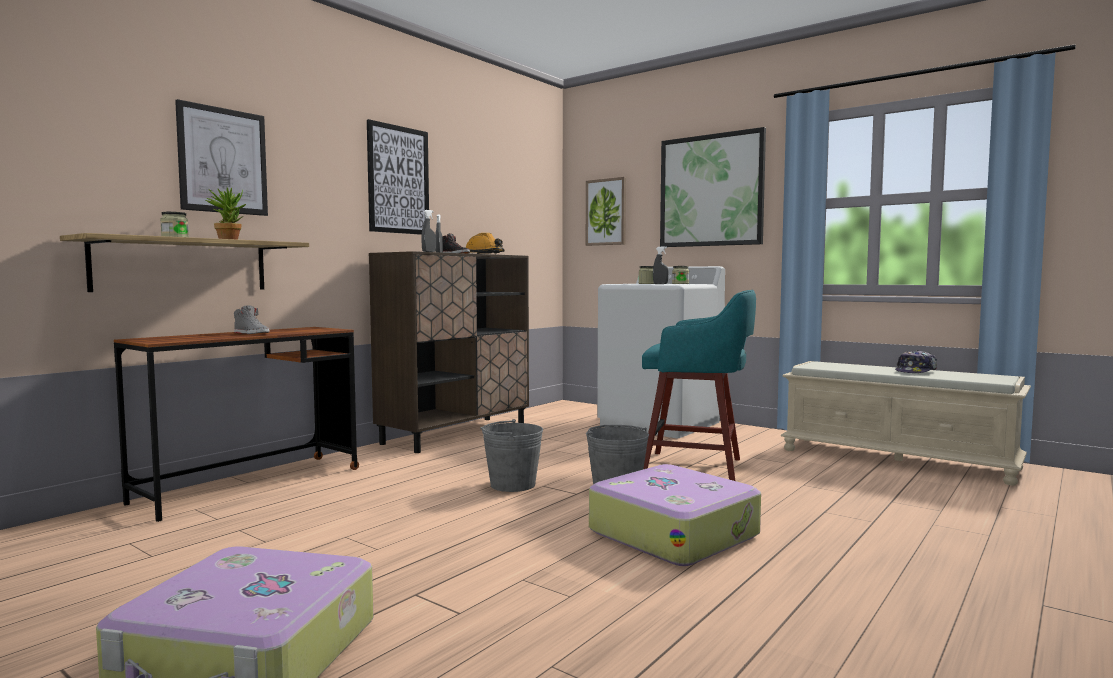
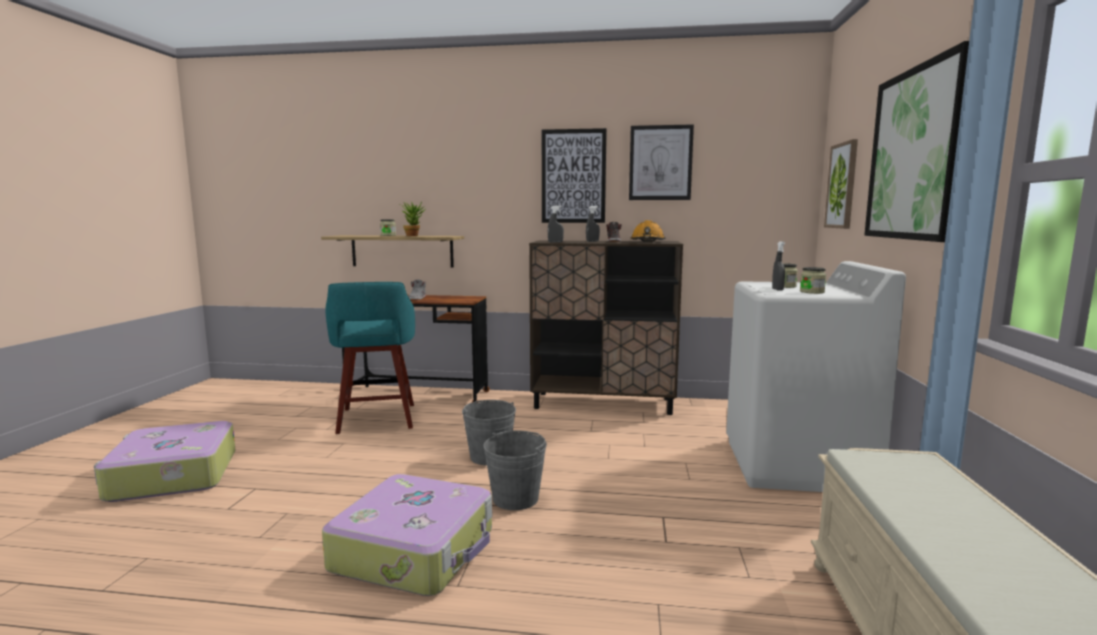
camera: 60 degrees right, 5 degrees up
(223, 161) = (427, 181): picture -> picture (660, 163)
(696, 467) = (643, 520): turquoise stool -> turquoise stool (376, 419)
(916, 371) = (992, 544): cap -> none

